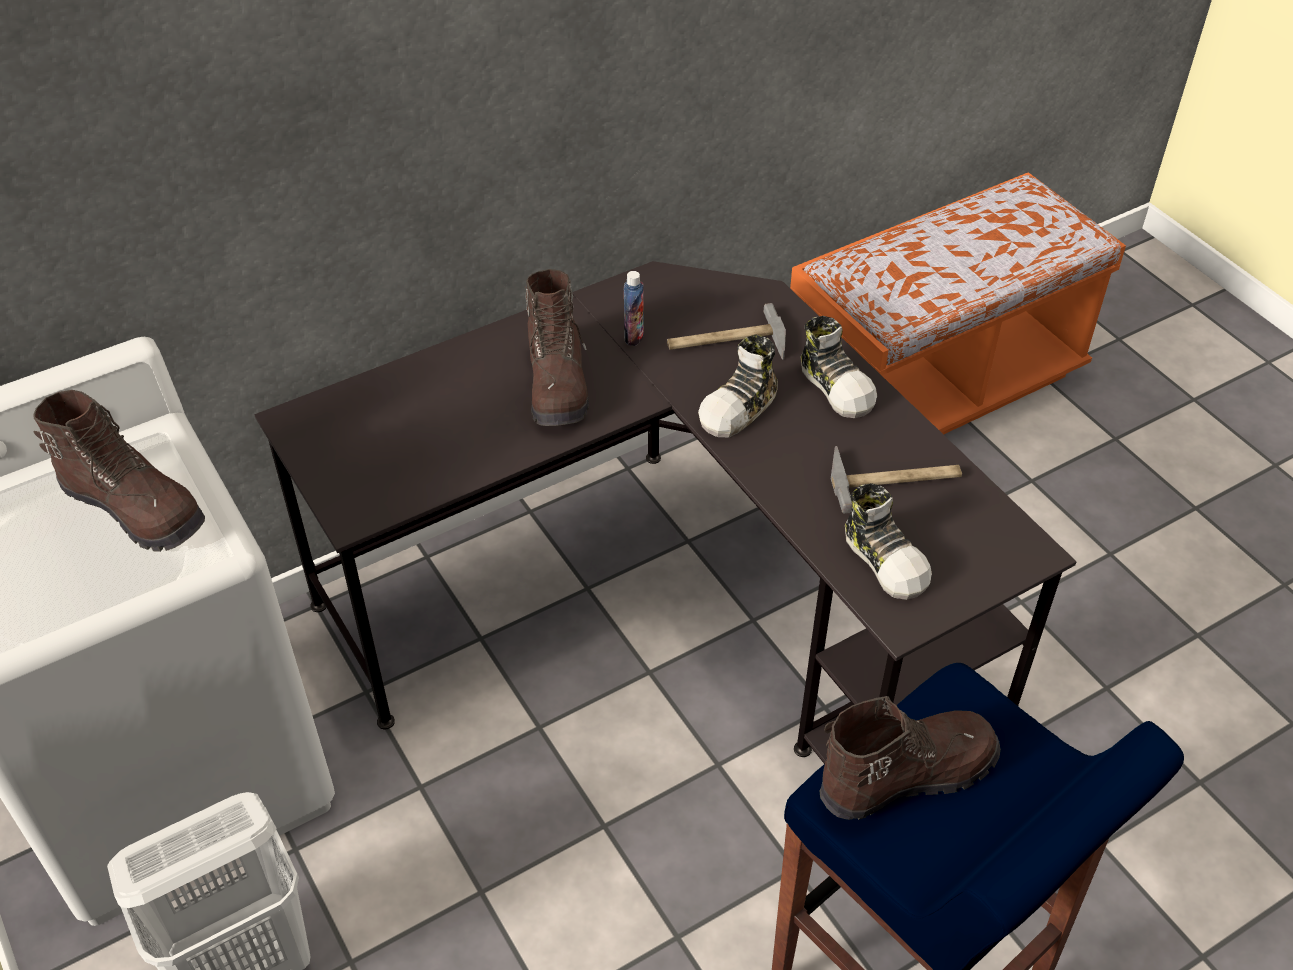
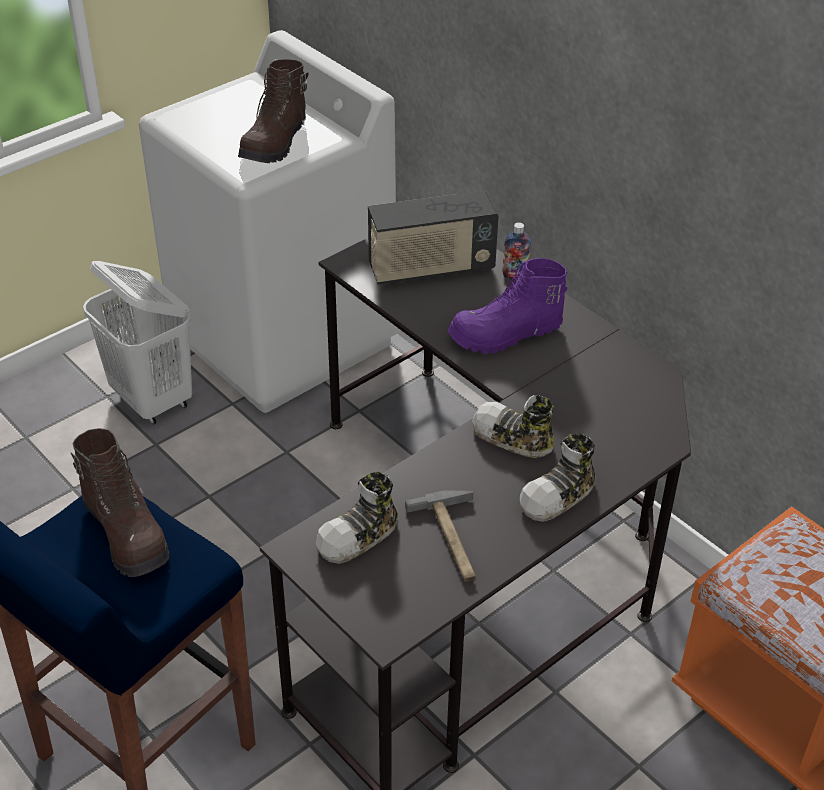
camera: 80 degrees right, 5 degrees down
(398, 433) = (431, 268): none -> radio
(557, 384) = (506, 335): brown boot -> purple boot
(634, 336) = (577, 369): bottle -> bottle (515, 276)
(726, 342) = (591, 423): hammer -> none

